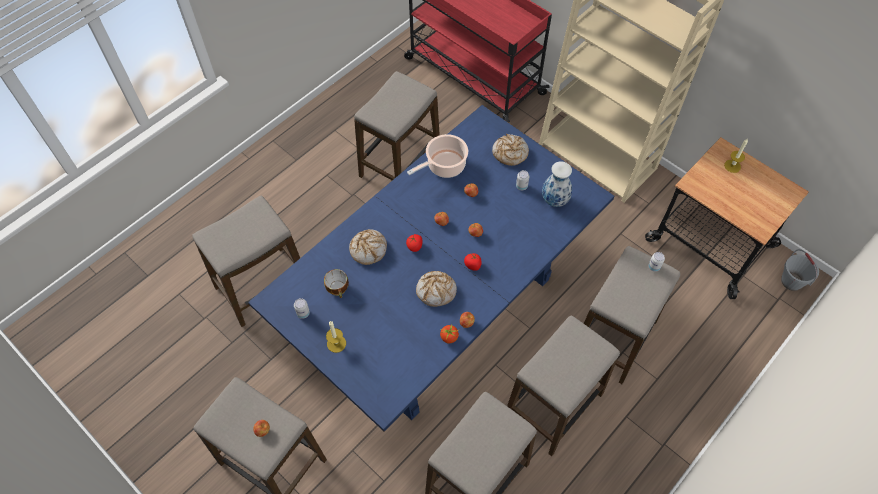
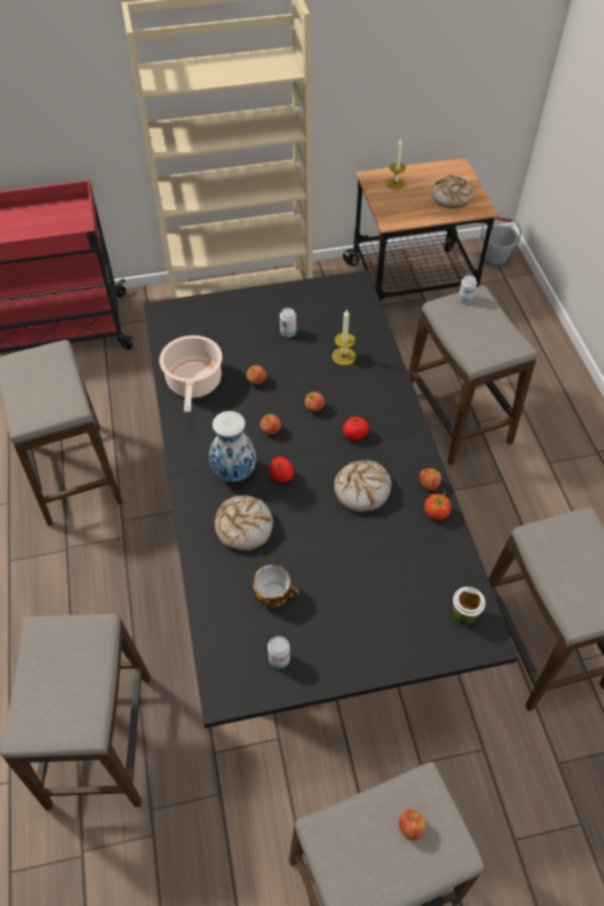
camera: 55 degrees left, 5 degrees down
(336, 343) = (356, 643): candle -> candle (343, 356)
(391, 387) = (464, 615): none -> cup
(438, 310) = (302, 554): blue dining table -> black dining table
(509, 153) = (234, 317): bread -> bread (451, 198)
(554, 405) = (497, 515): stool -> none
(555, 200) = (332, 316): vase -> vase (235, 471)

